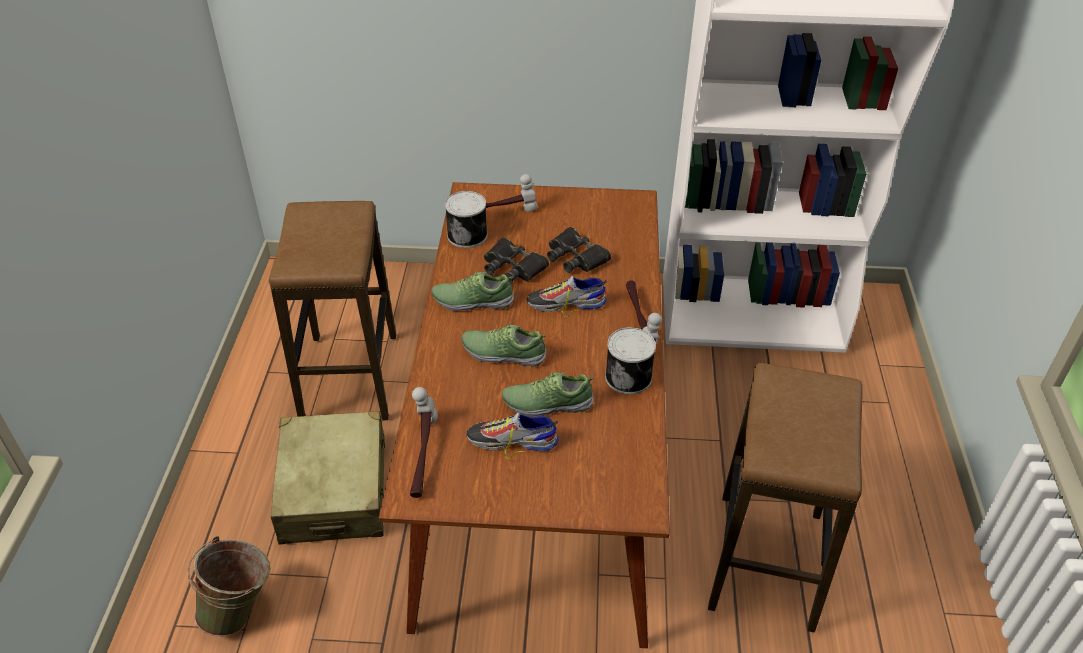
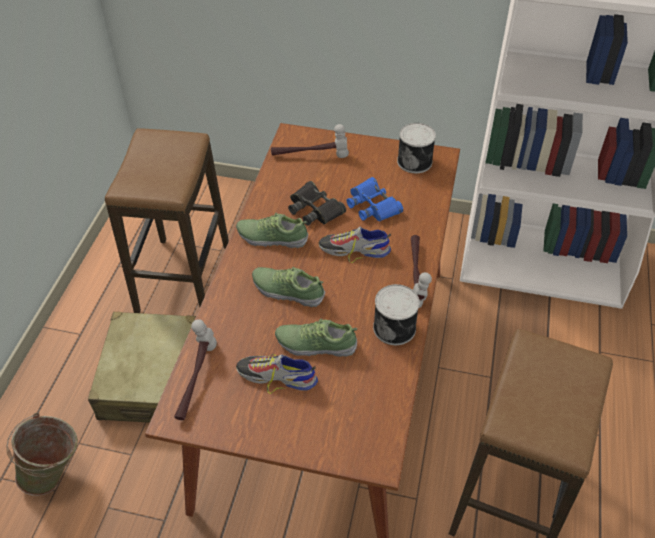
camera: 10 degrees right, 5 degrees up
(468, 234) = (282, 174): can -> can (415, 161)
(576, 257) = (373, 205): black binoculars -> blue binoculars

